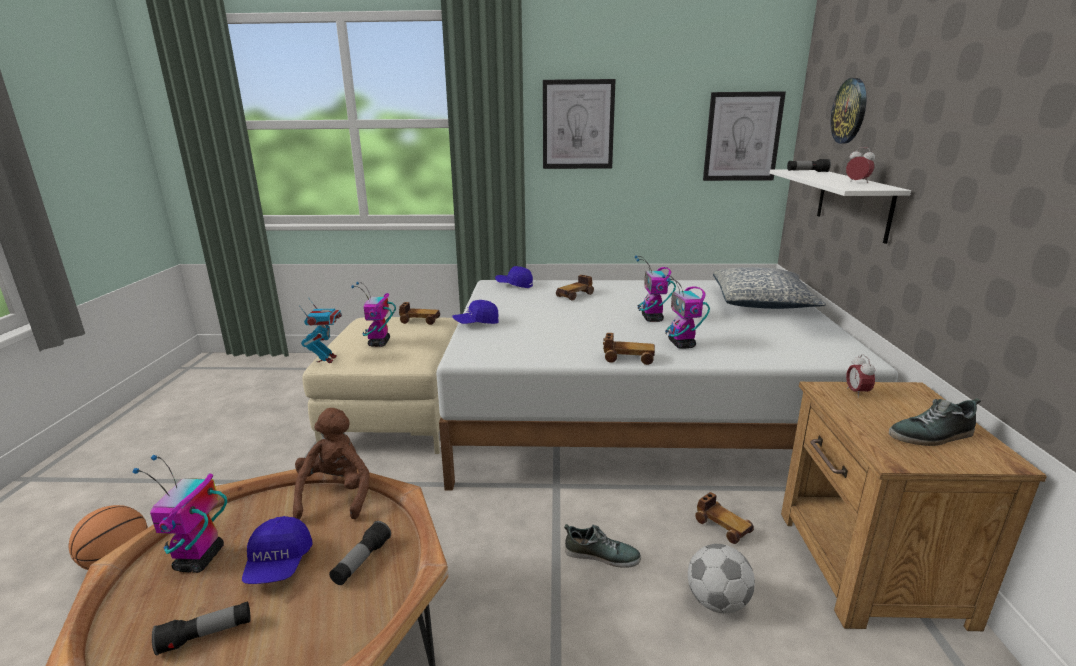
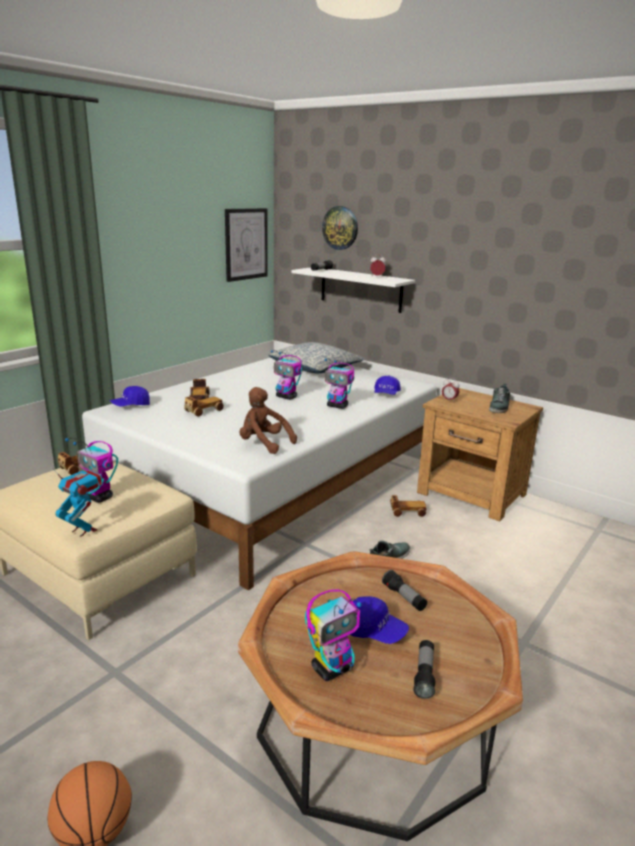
camera: 55 degrees left, 0 degrees up
(199, 560) = (332, 668): toy robot -> toy robot turned 75 degrees counterclockwise
(336, 494) = (313, 589): brown plush toy -> brown plush toy (264, 444)
(476, 323) = (187, 442): blue cap -> blue cap (386, 394)
(578, 125) = (134, 240): picture -> none
(628, 358) = (332, 424): toy car -> toy car (203, 411)
(716, 601) = (456, 542): football -> none

